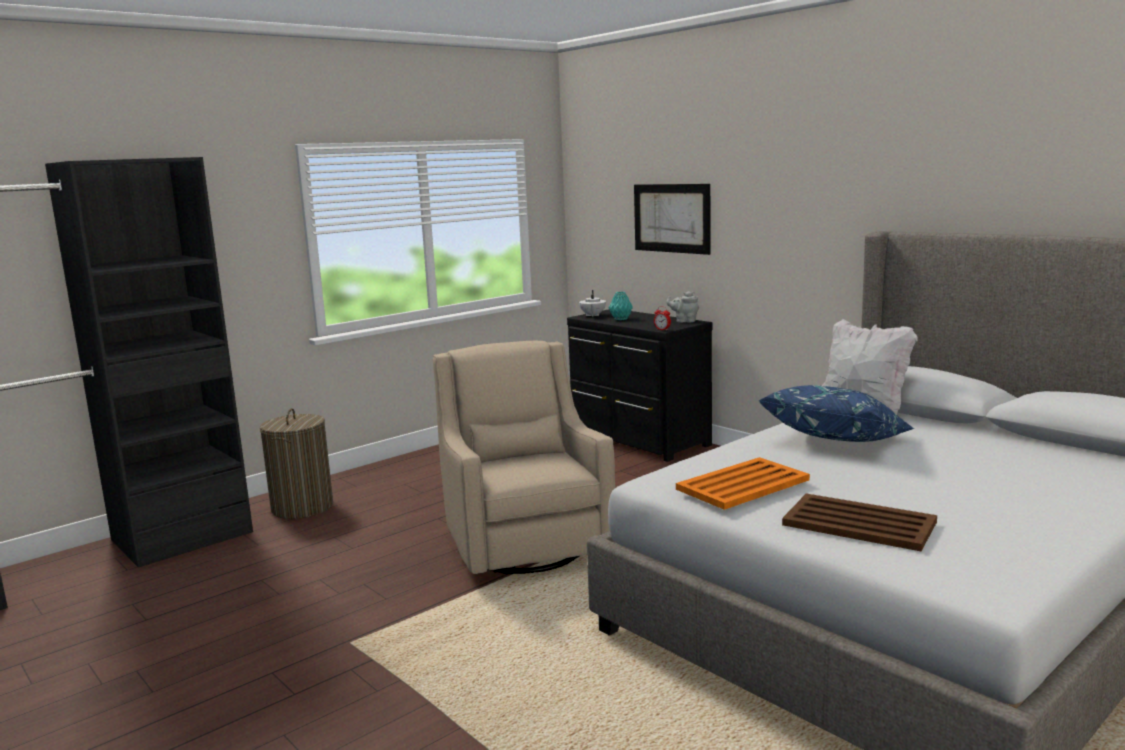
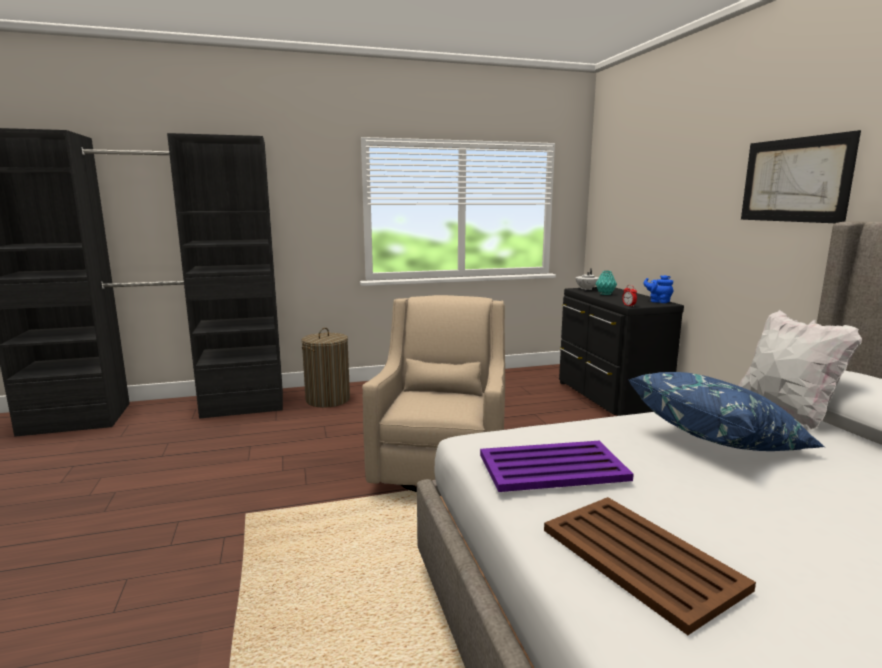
camera: 25 degrees right, 0 degrees up
(671, 218) = (662, 209): picture -> picture (794, 180)
(684, 321) = (658, 301): grey teapot -> blue teapot
(741, 485) = (551, 467): orange tray -> purple tray

